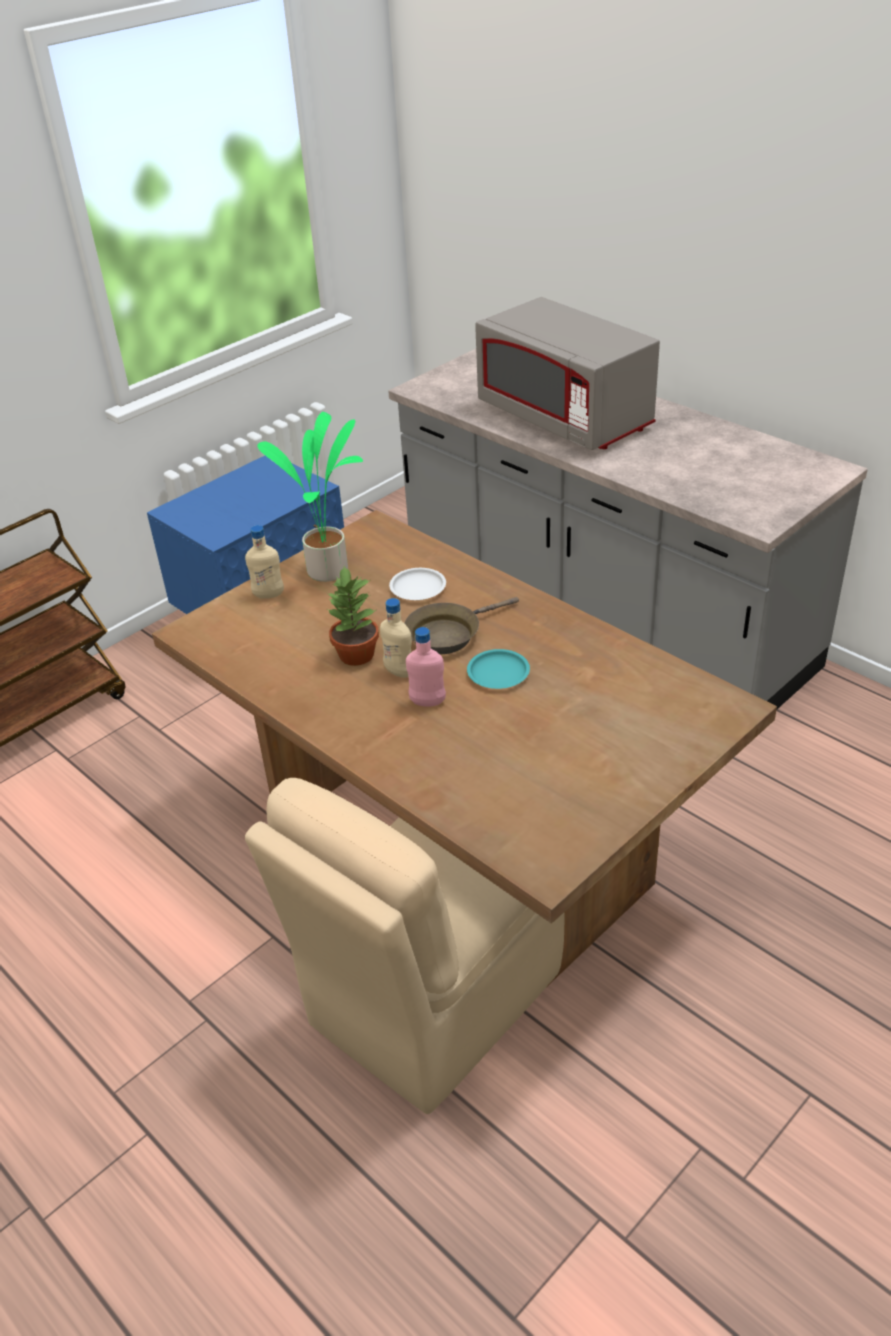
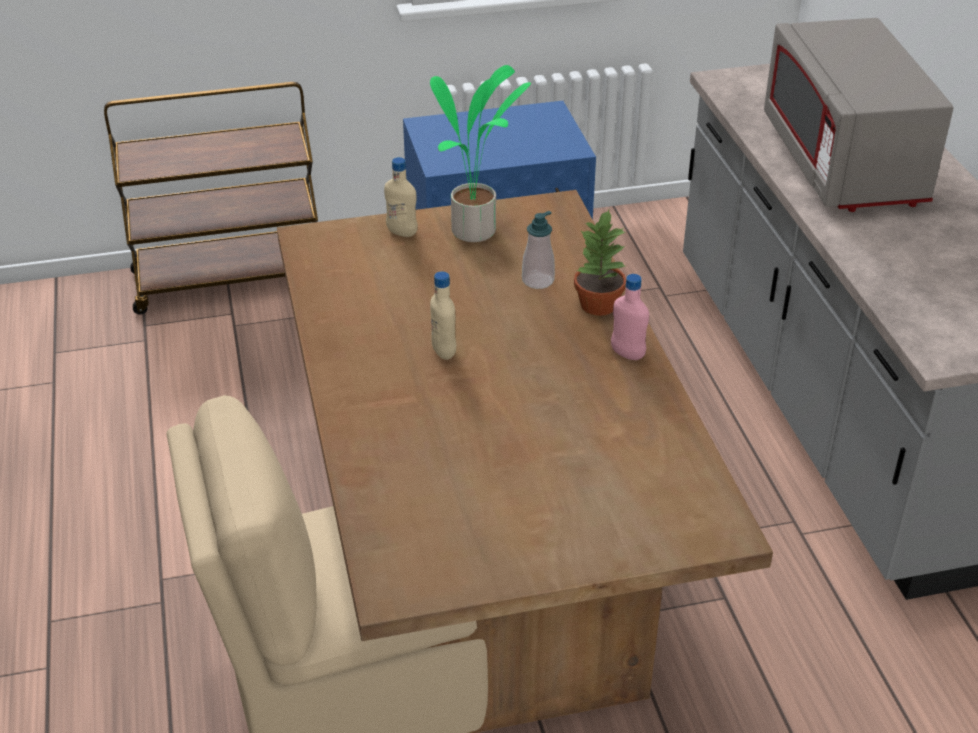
camera: 30 degrees right, 0 degrees up
(356, 655) = (421, 320): potted plant -> potted plant (597, 305)
(417, 588) = (538, 280): white plate -> soap dispenser
(427, 702) = (440, 390): pink bottle -> pink bottle (627, 354)
(448, 634) = (522, 336): brown frying pan -> none
(499, 673) = (531, 393): turquoise plate -> none

